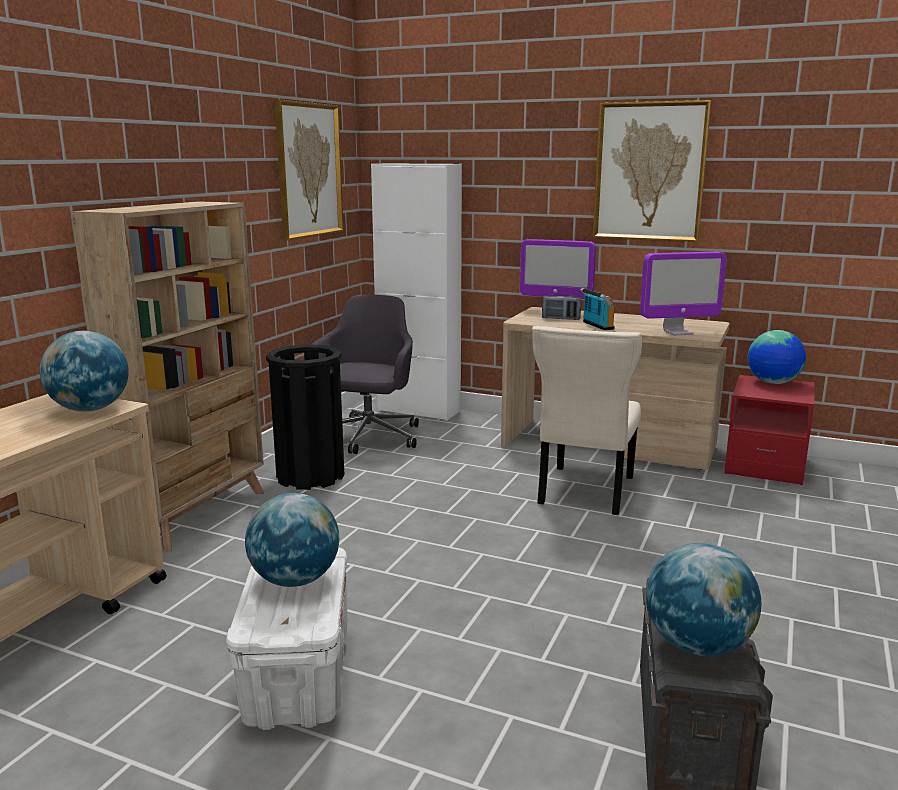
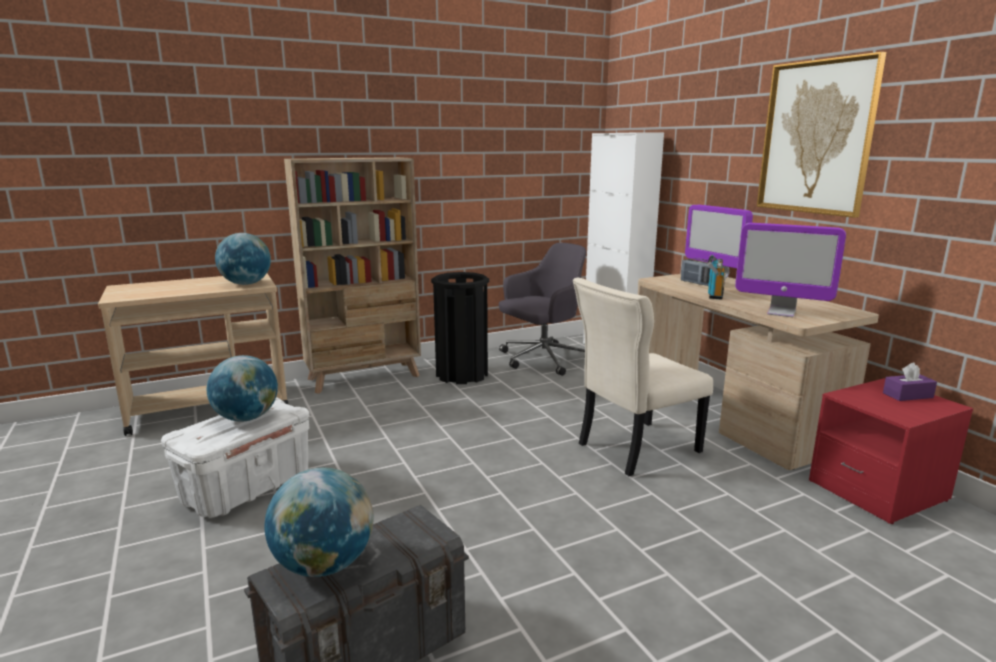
camera: 40 degrees right, 0 degrees up
(309, 170) = (533, 138): picture -> none
(773, 383) = (907, 395): globe -> purple tissue box

